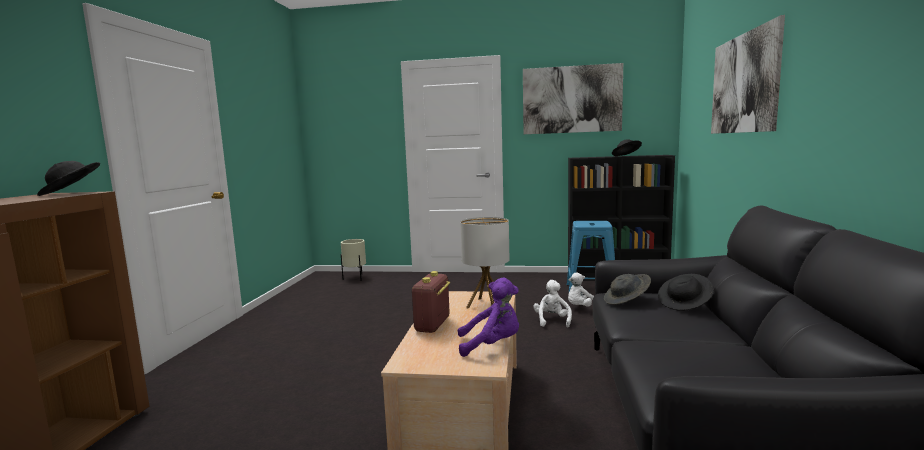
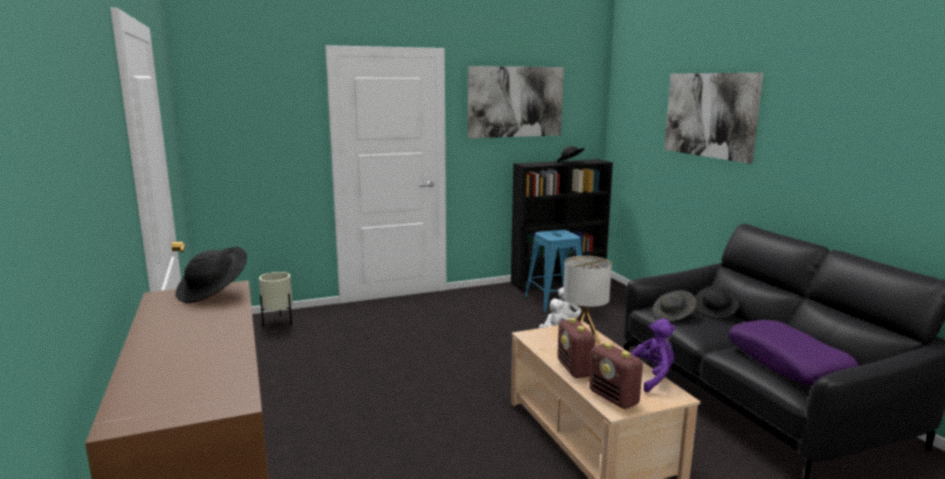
camera: 30 degrees left, 5 degrees up
(421, 354) = (614, 398): none -> radio
(698, 366) = (788, 363): none -> purple pillow

